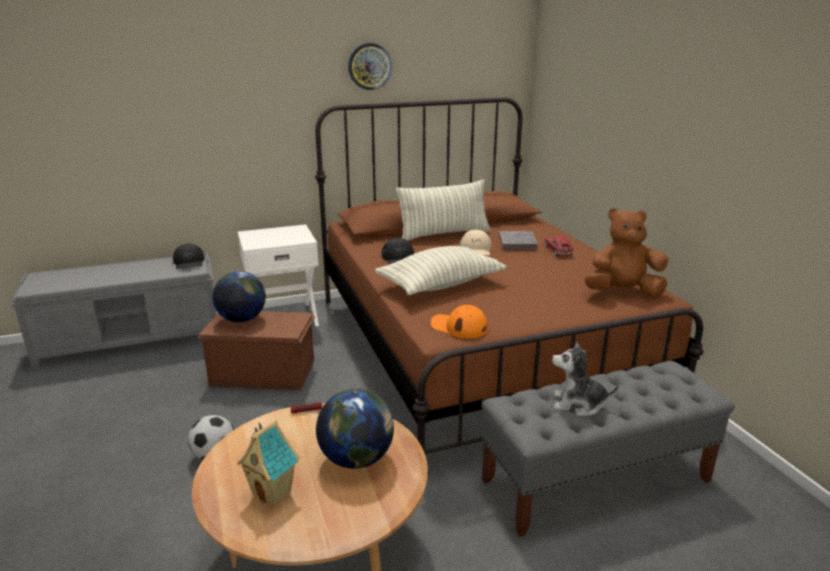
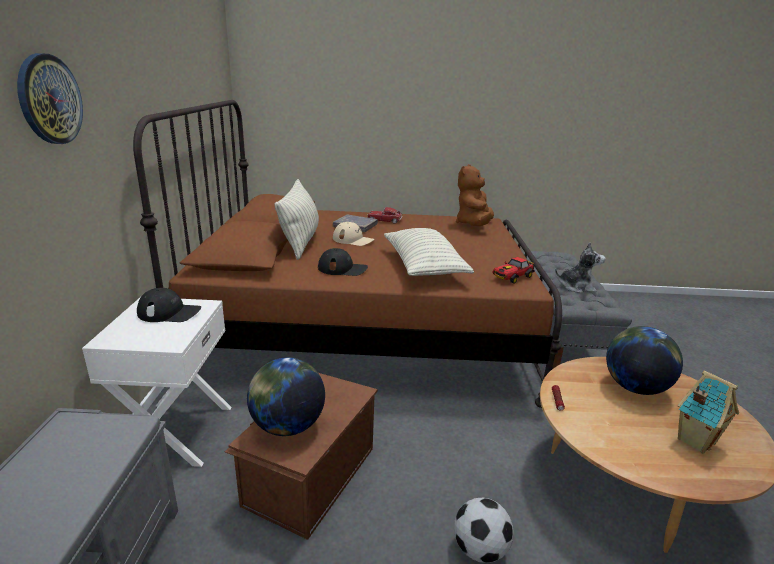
camera: 70 degrees left, 0 degrees up
(189, 262) = (82, 432): black cap -> black cap (169, 312)
(369, 66) = (151, 60): wall clock -> wall clock (49, 99)
(459, 327) = (512, 277): orange cap -> toy car
(578, 404) = (576, 287): plush toy -> plush toy turned 120 degrees counterclockwise

